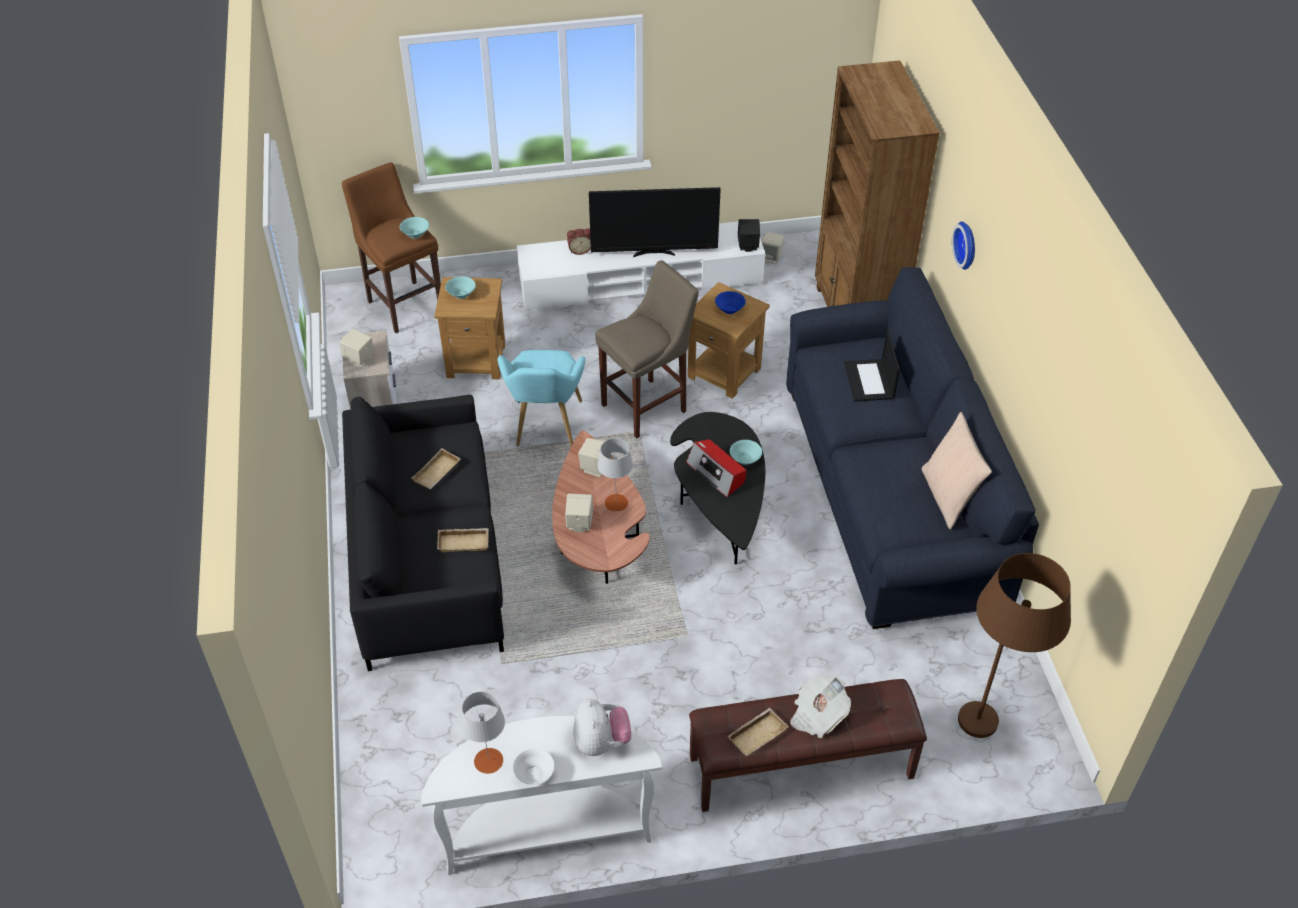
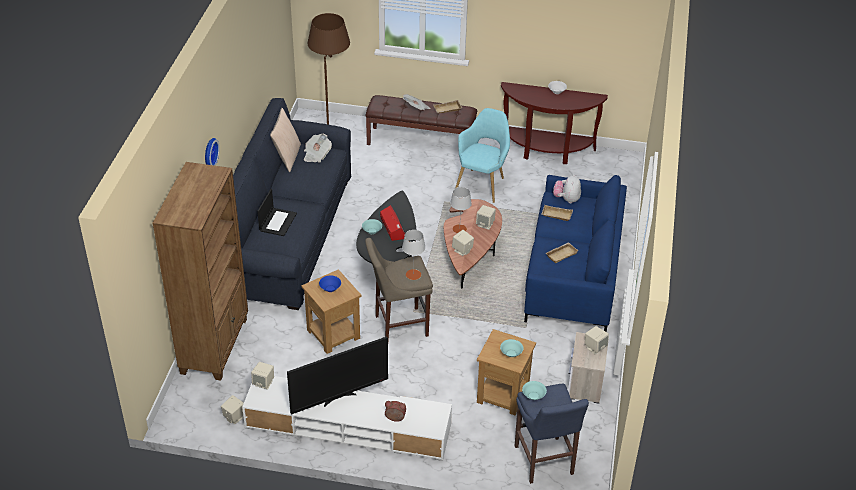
camera: 160 degrees left, 5 degrees down
(404, 304) = (544, 462): brown stool -> blue stool
(428, 559) = (572, 274): black sofa -> blue sofa
(488, 760) = (575, 100): grey table lamp -> grey table lamp (413, 274)
(546, 428) = (472, 331): turquoise armchair -> turquoise armchair (482, 183)
(547, 831) = (547, 151): white console table -> brown console table
(601, 742) = (523, 94): plush toy -> plush toy (566, 199)
(654, 253) = (339, 398): television -> television turned 135 degrees clockwise
(748, 245) = (264, 383): black speaker -> beige speaker
(905, 513) = (316, 155): none -> newspaper

